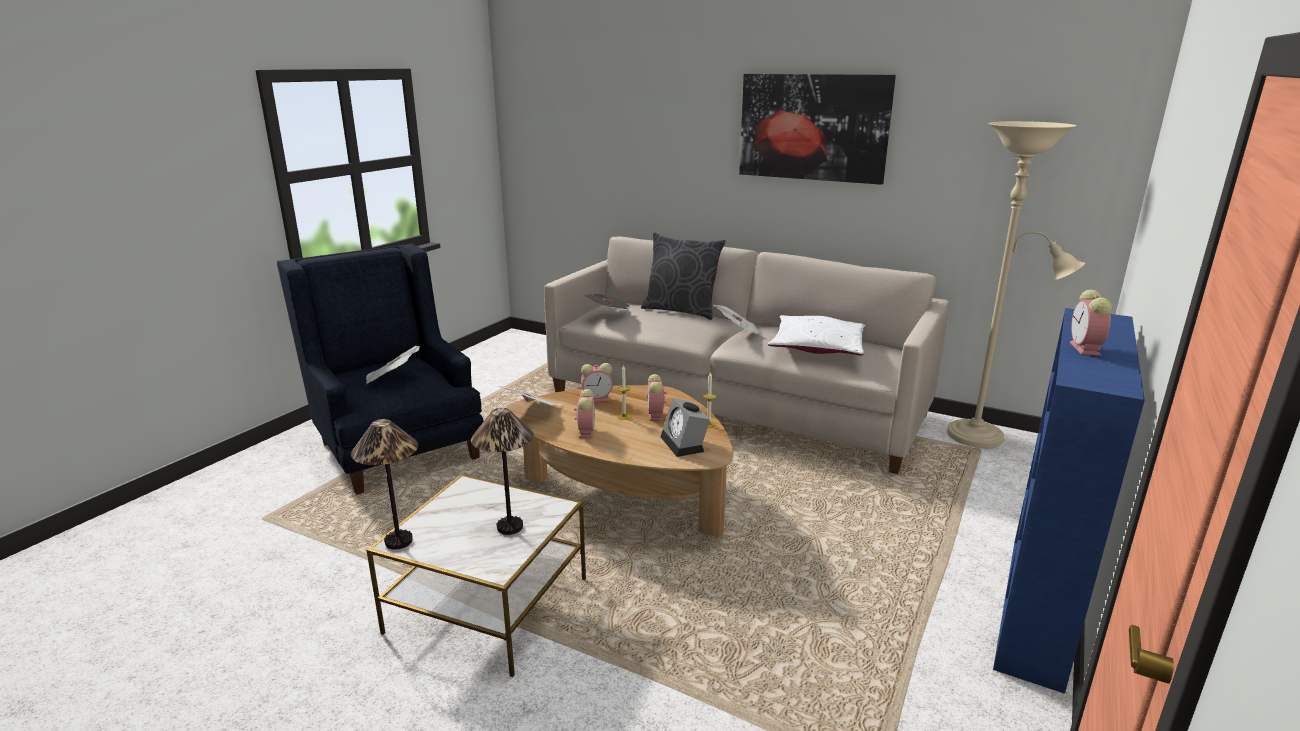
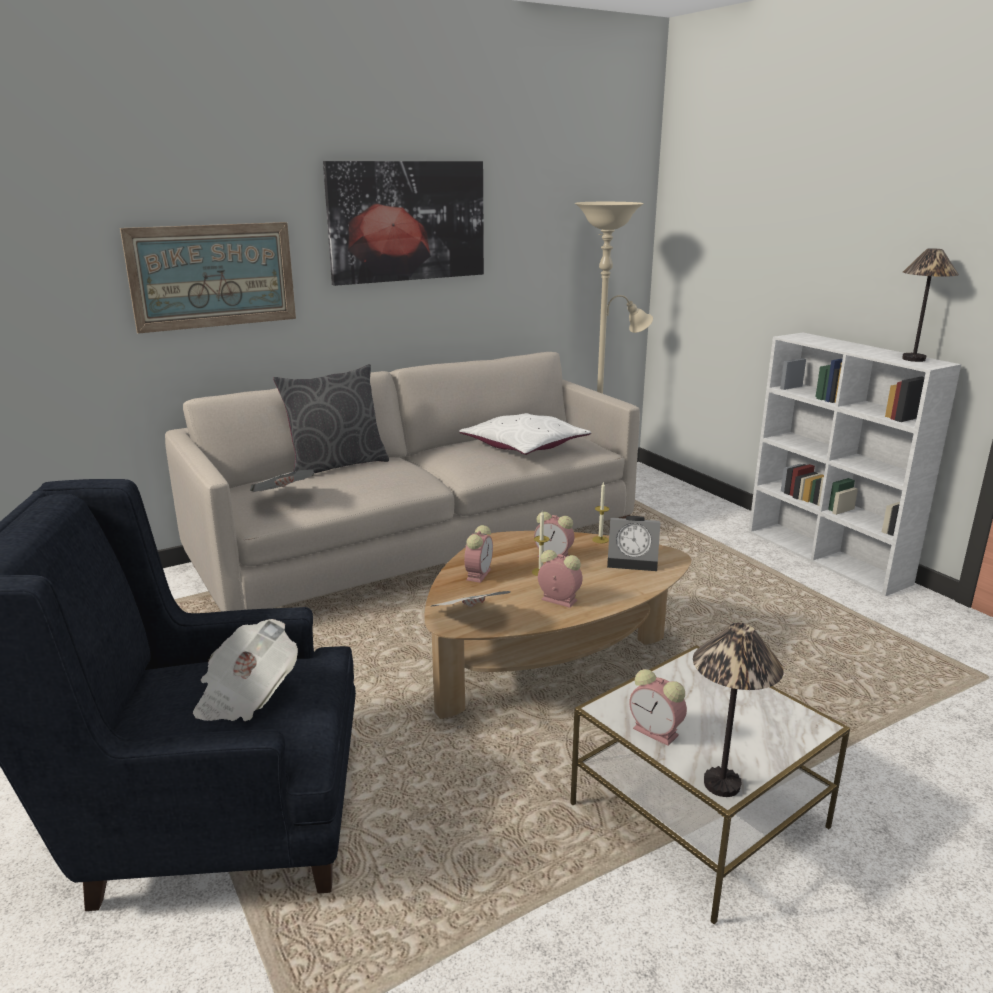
camera: 60 degrees left, 0 degrees up
(509, 527) = (728, 699): table lamp -> table lamp (913, 359)
(659, 155) = (213, 276): none -> picture
(739, 333) = (454, 460): newspaper -> none
(1036, 609) = (827, 557): blue bookcase -> white bookcase
(1086, 349) = (865, 352): alarm clock -> alarm clock (657, 732)

